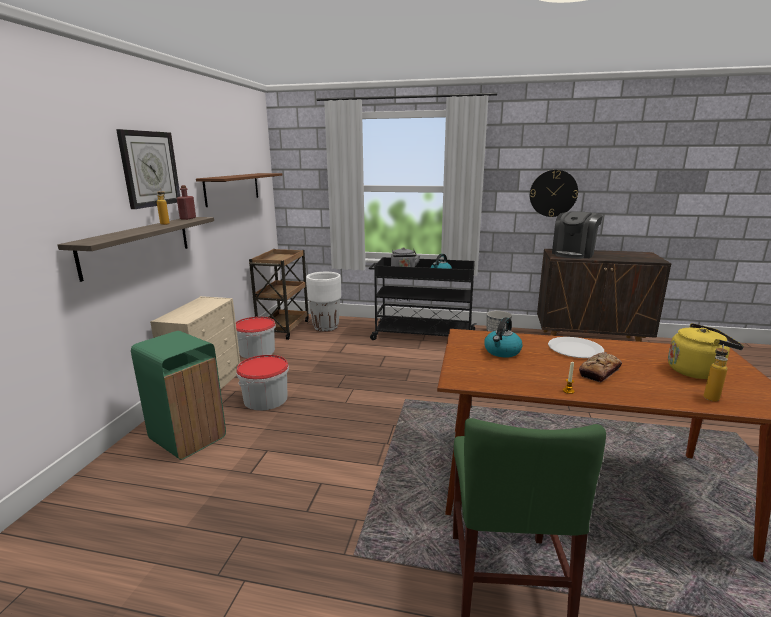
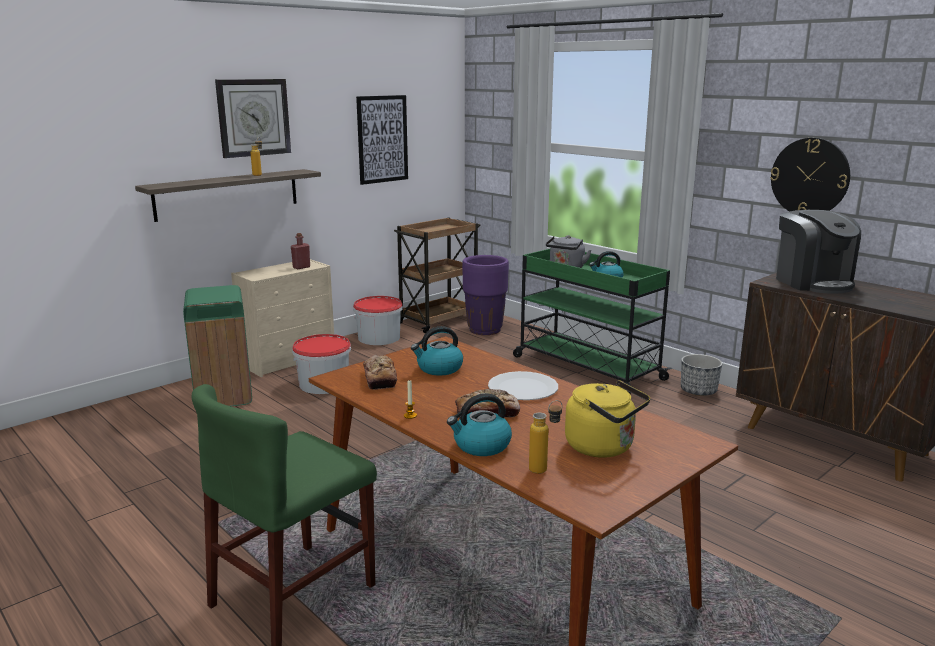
camera: 35 degrees right, 0 degrees up
(188, 218) = (294, 171): red bottle -> red bottle (301, 267)
(232, 188) = (382, 139): brown shelf -> picture
(326, 327) = (485, 330): white planter -> purple planter
(422, 335) = (585, 367): black cart -> green cart
(485, 371) = (380, 378): none -> bread
(574, 254) = (813, 282): coffee machine -> coffee machine turned 90 degrees counterclockwise
(651, 395) = (481, 446): none -> kettle

